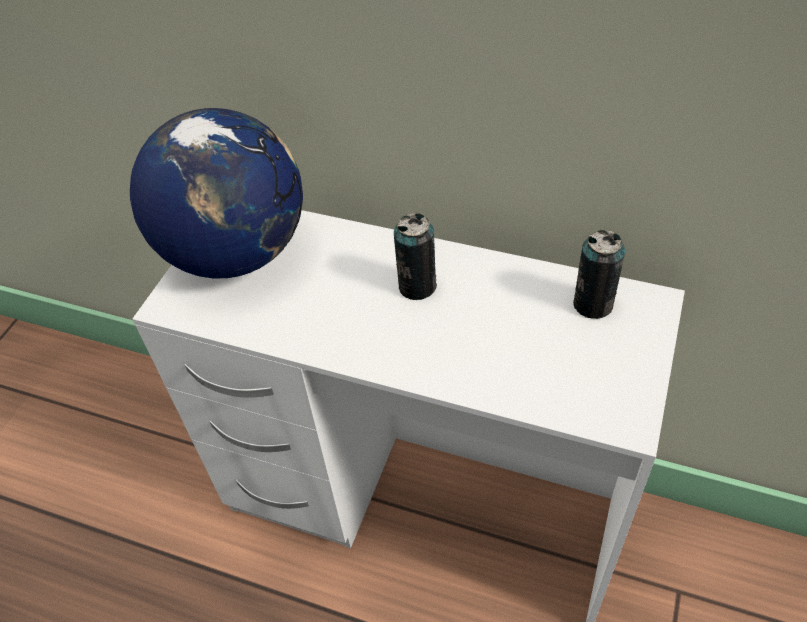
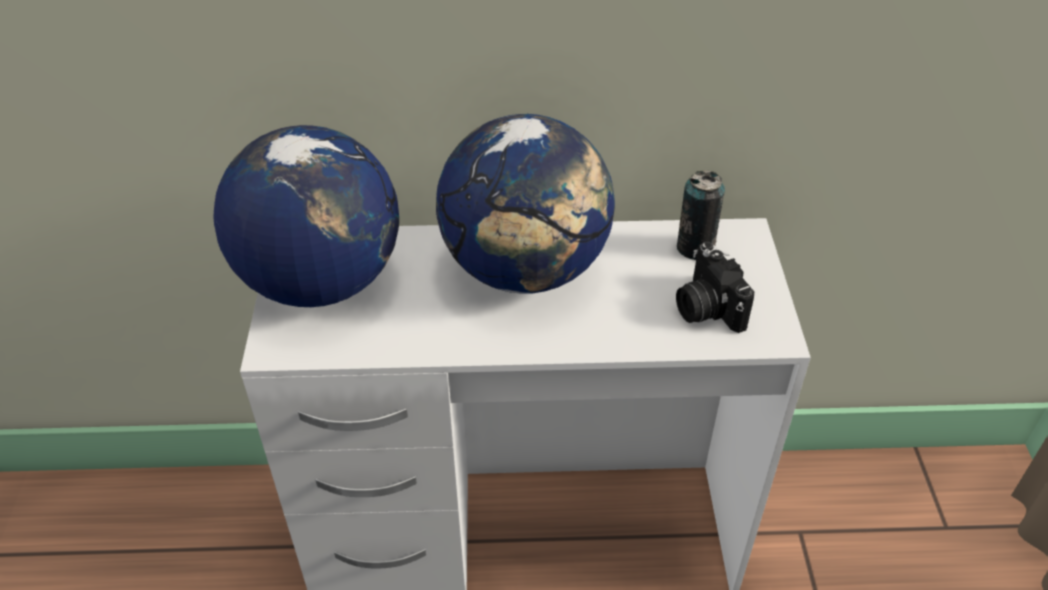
camera: 25 degrees left, 5 degrees down
(417, 286) = (526, 269): can -> globe
(571, 371) = (706, 308): none -> camera

